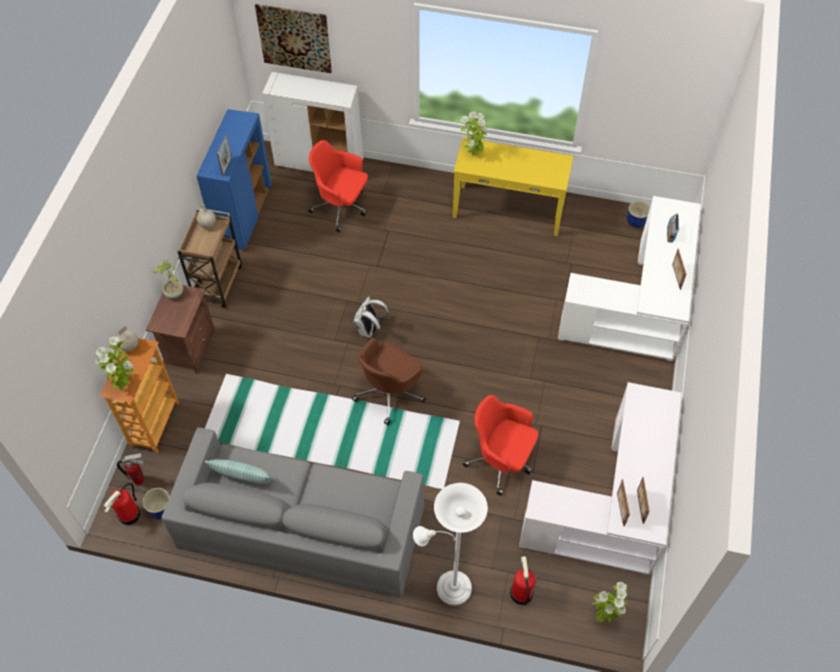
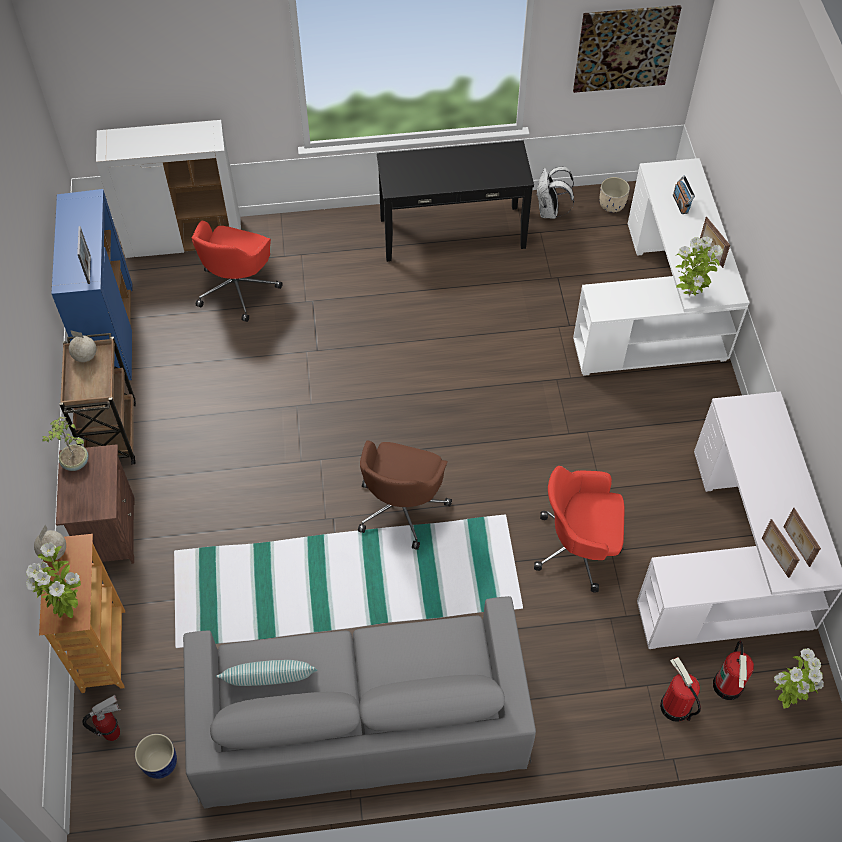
camera: 20 degrees left, 0 degrees up
(129, 515) = (118, 786): fire extinguisher -> fire extinguisher (728, 686)
(294, 38) = (123, 75): picture -> picture (625, 48)
(341, 207) = (238, 288): red office chair -> red office chair turned 75 degrees counterclockwise
(370, 330) = (342, 435): white backpack -> white backpack (550, 211)
(449, 587) = (584, 731): white floor lamp -> none
(473, 155) = (399, 171): potted plant -> potted plant (689, 295)
(508, 209) = (452, 232): yellow console table -> black console table
(636, 222) = (612, 205): blue planter -> beige planter

